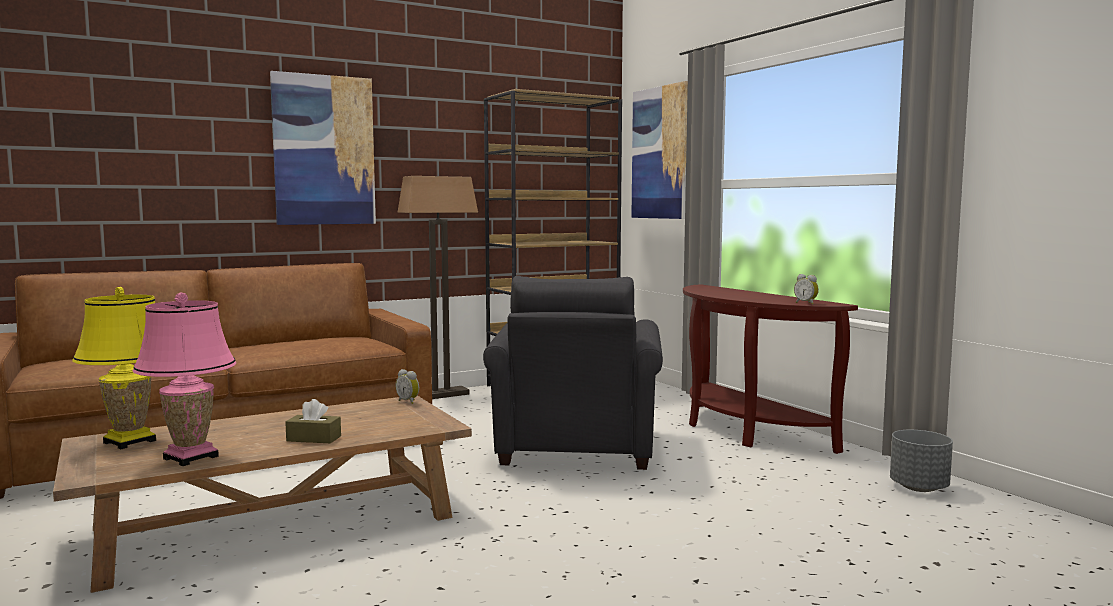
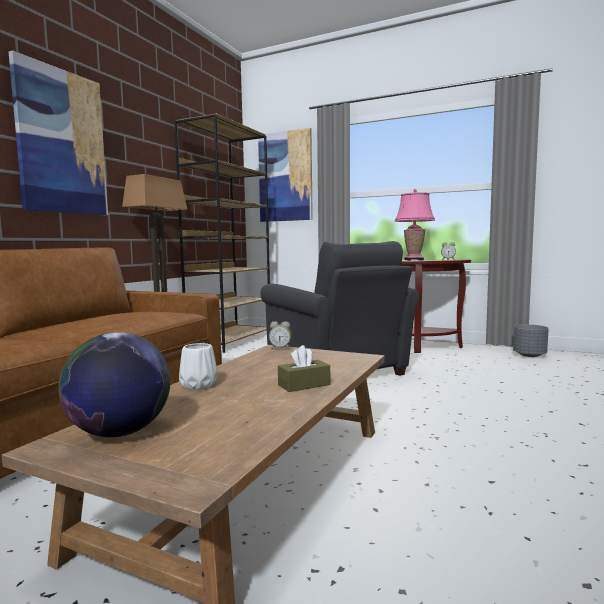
camera: 35 degrees left, 0 degrees up
(129, 442) = (119, 433): yellow table lamp -> globe
(190, 458) = (248, 427): pink table lamp -> pink table lamp (414, 260)
(252, 421) = (198, 385): none -> white vase

